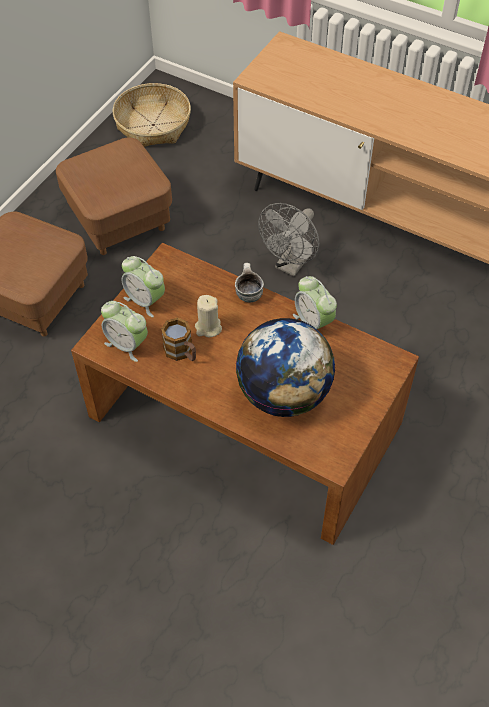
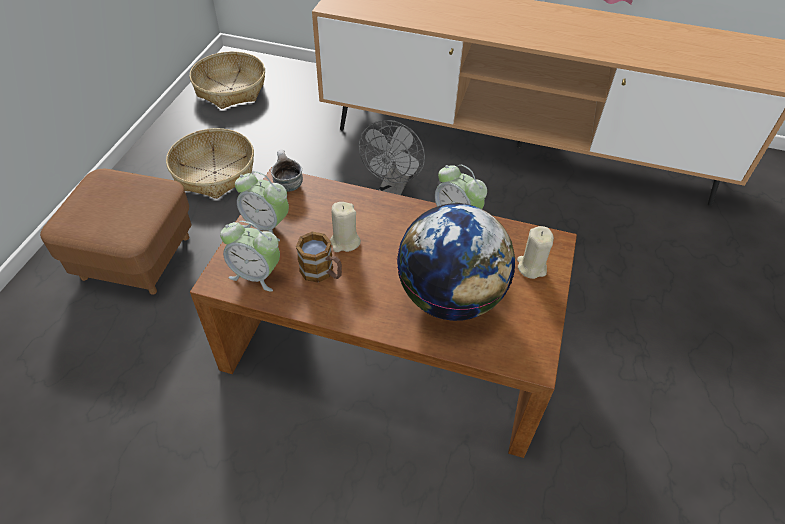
camera: 15 degrees left, 5 degrees down
(119, 220) = (214, 172): brown ottoman -> basket
(247, 292) = (377, 200): mug -> mug (286, 183)
(364, 380) = (531, 267): none -> beige candle

